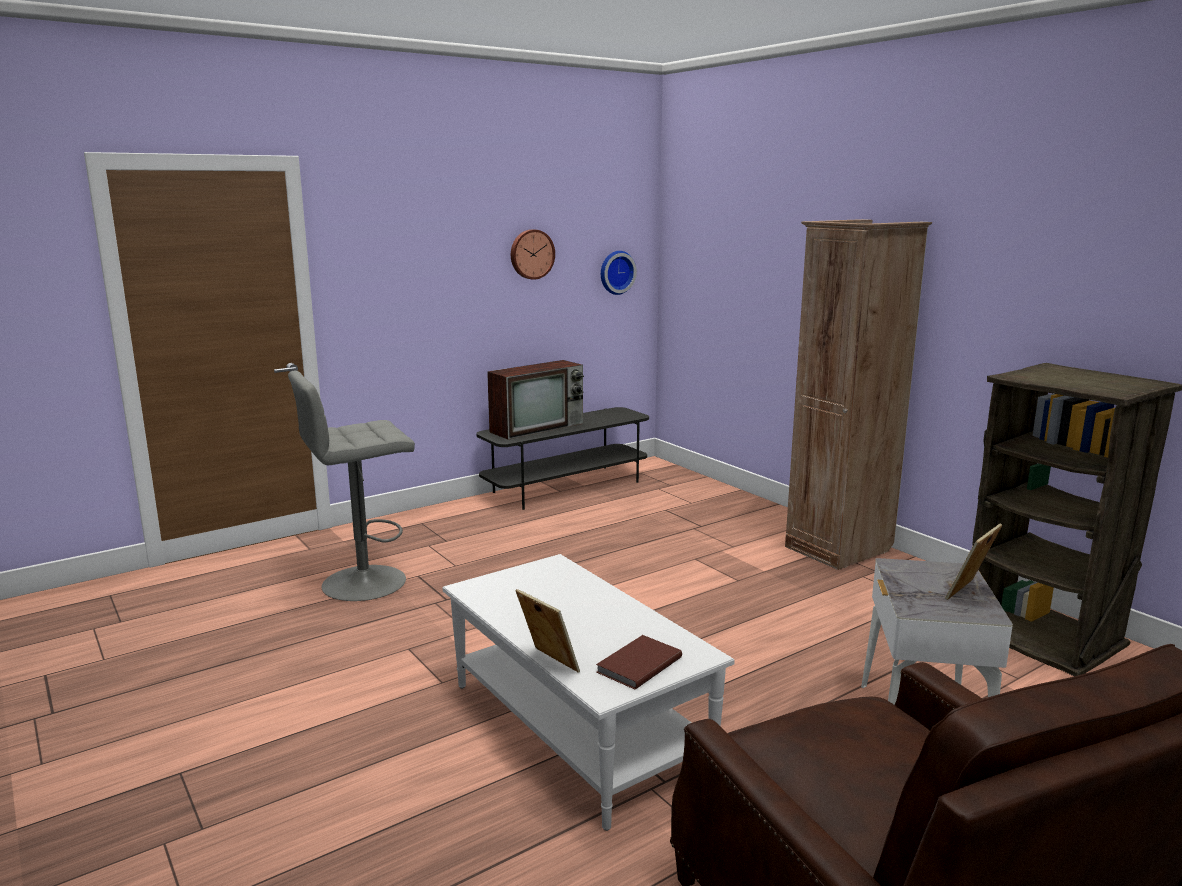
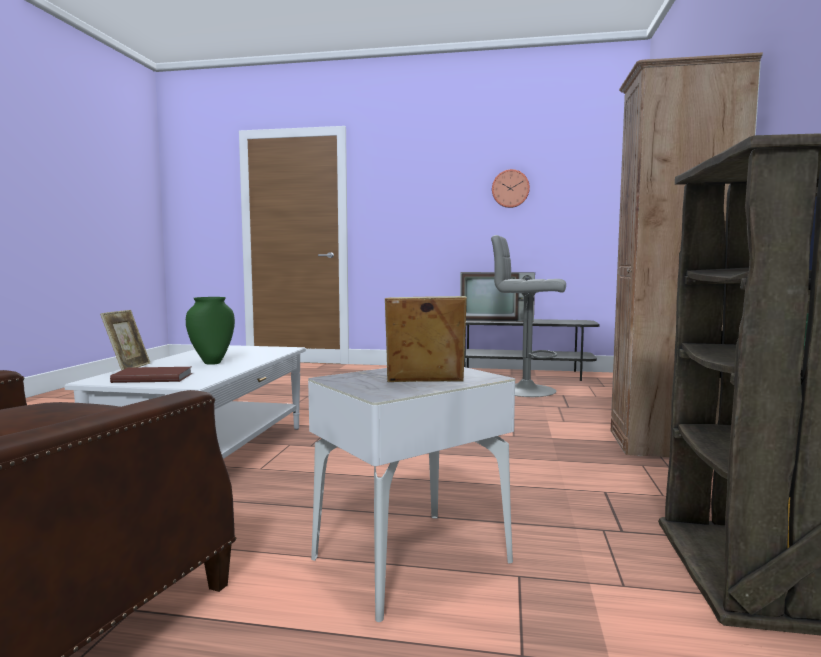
camera: 45 degrees right, 10 degrees down
(363, 583) = (301, 382): grey stool -> grey stool (525, 390)
(589, 618) = (212, 363): none -> green vase
(616, 272) = (593, 205): wall clock -> none

